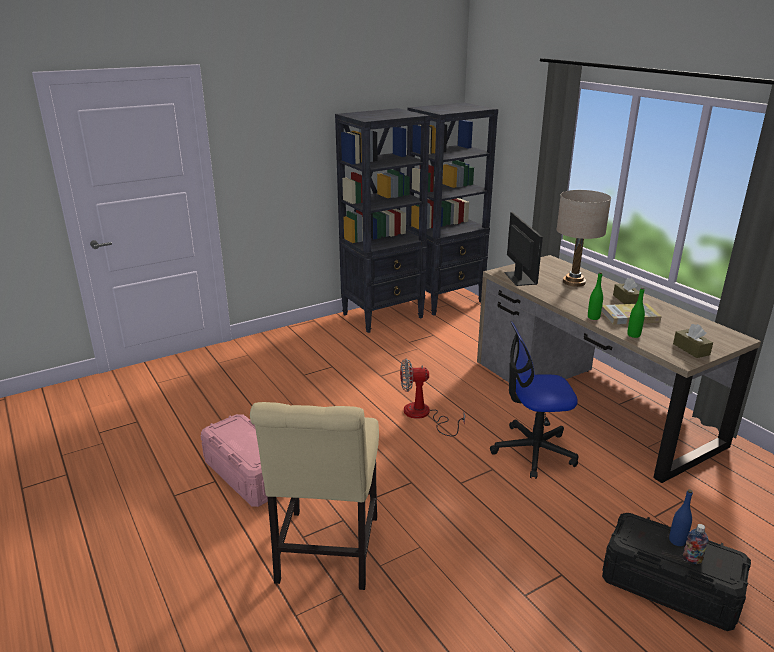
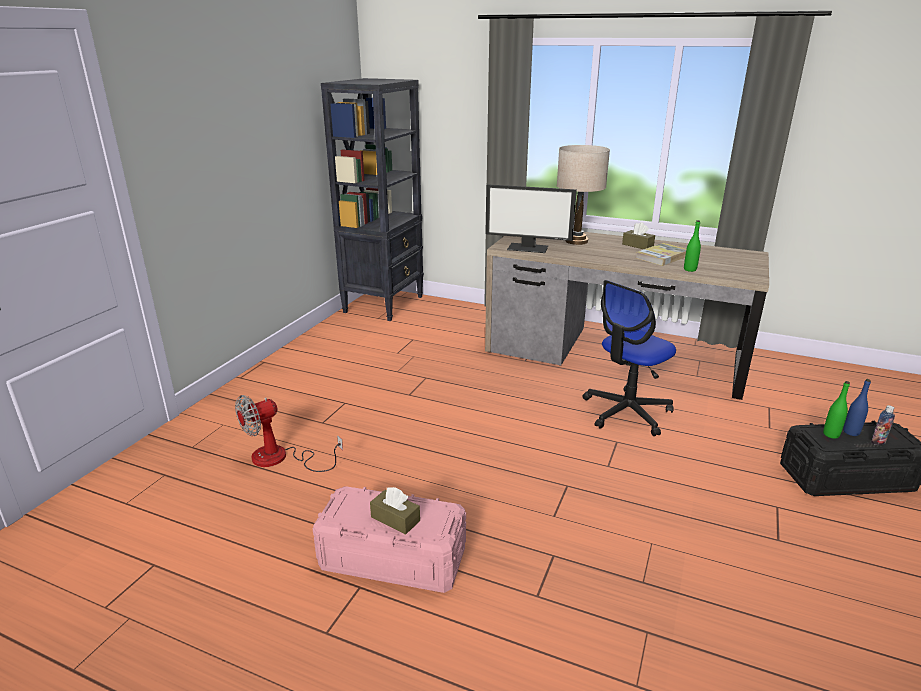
camera: 35 degrees left, 0 degrees up
(326, 554) = (582, 600): beige chair -> none
(383, 316) = (339, 335): black bookcase -> none
(423, 415) = (498, 417): fan -> fan (281, 458)
(519, 278) = (528, 248): monitor -> monitor turned 150 degrees clockwise
(593, 317) = (639, 264): green bottle -> green bottle (831, 434)
(691, 349) = (742, 269): brown tissue box -> brown tissue box (395, 519)

